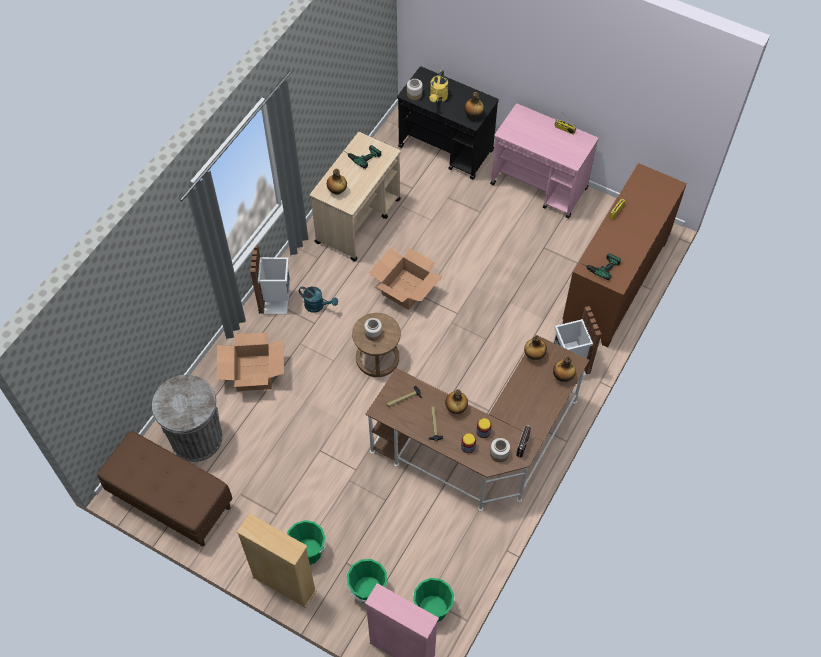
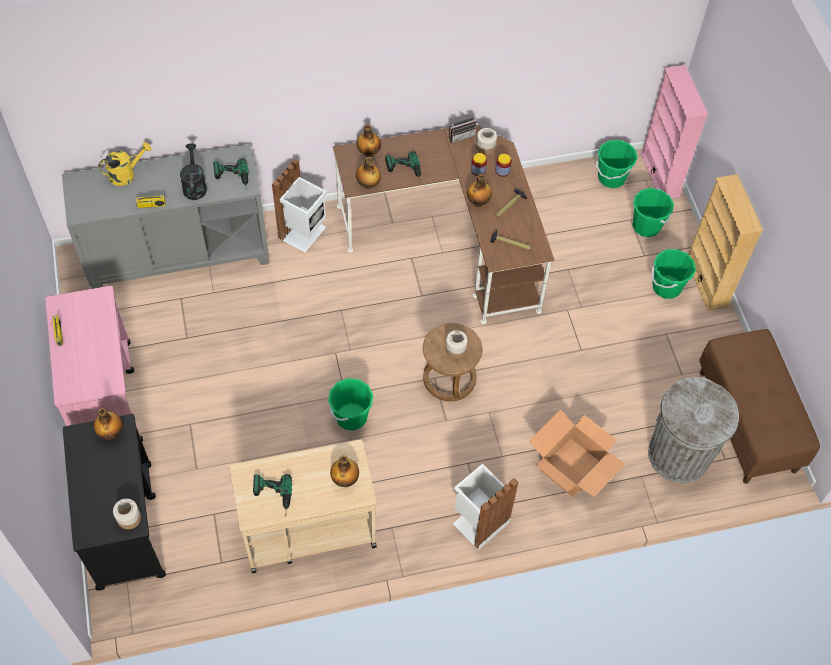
camera: 135 degrees left, 0 degrees up
(317, 306) = (447, 477): turquoise watering can -> none
(405, 289) = (351, 416): cardboard box -> green bucket
(438, 98) = (114, 488): yellow watering can -> yellow watering can (126, 174)
(525, 385) = (404, 171): none -> power drill
(612, 242) = (194, 185): none -> black watering can
(616, 283) = (178, 254): brown cabinet -> grey cabinet

